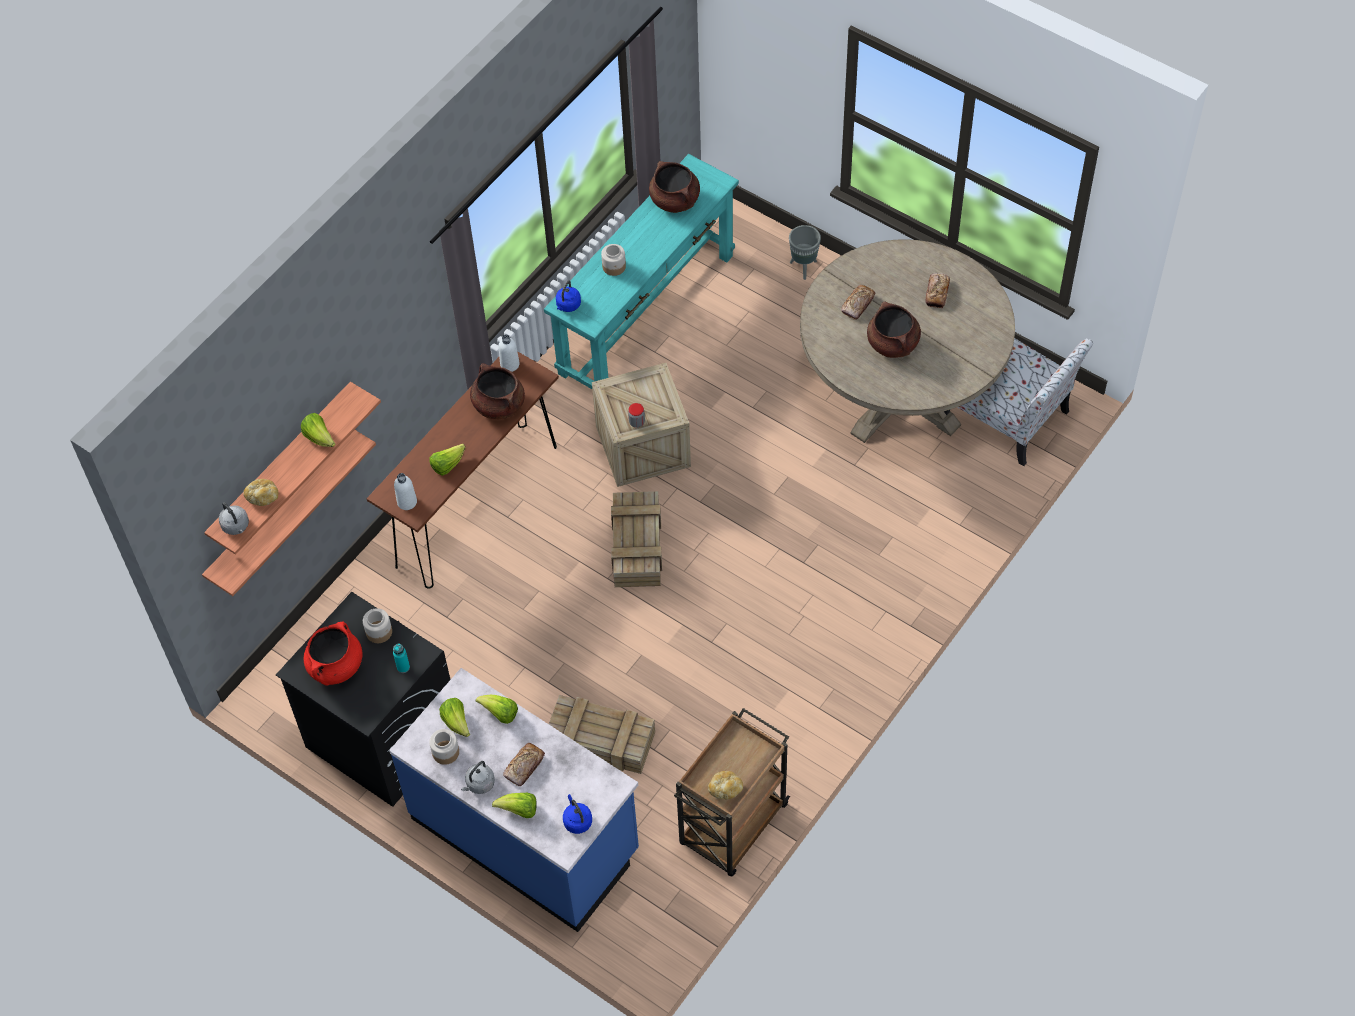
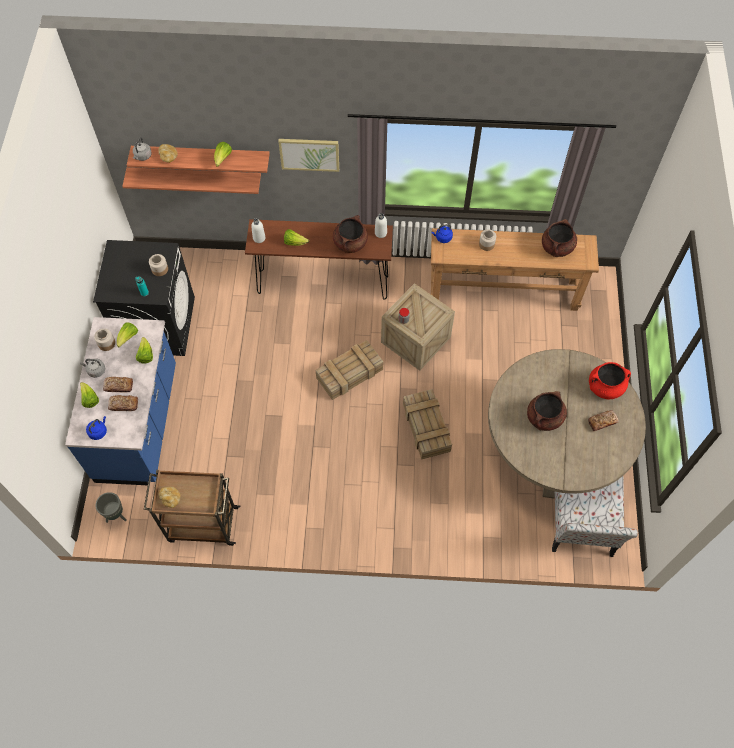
camera: 55 degrees right, 5 degrees up
(336, 666) = (127, 263): red cooking pot -> red cooking pot (605, 387)
(390, 341) = (309, 154): none -> picture
(599, 740) = (216, 425): crate -> crate (425, 426)
(647, 314) = (504, 291): turquoise console table -> brown console table
(803, 268) = (599, 351): grey planter -> grey planter (116, 516)
(858, 305) = (558, 382): bread -> bread (123, 405)

